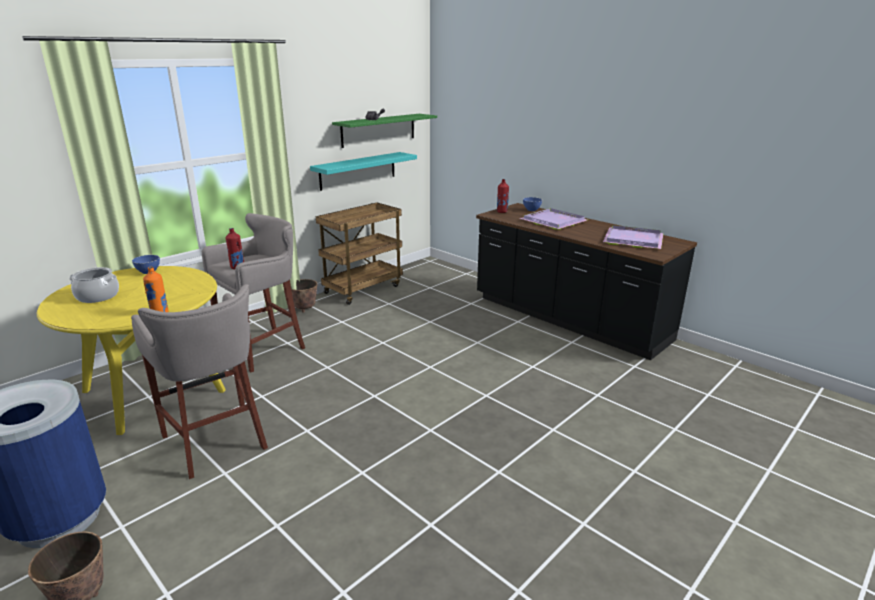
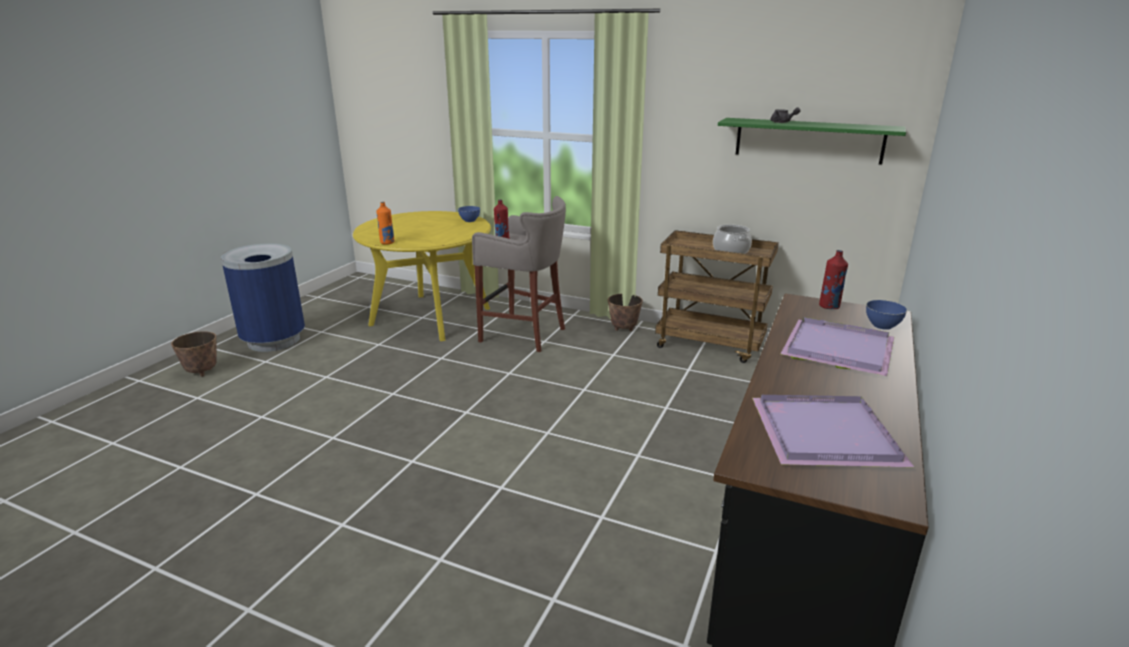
camera: 70 degrees right, 0 degrees up
(98, 296) = (412, 222): cooking pot -> cooking pot (731, 251)
(217, 442) = (366, 361): grey stool -> none
(358, 170) = (758, 191): turquoise shelf -> none

